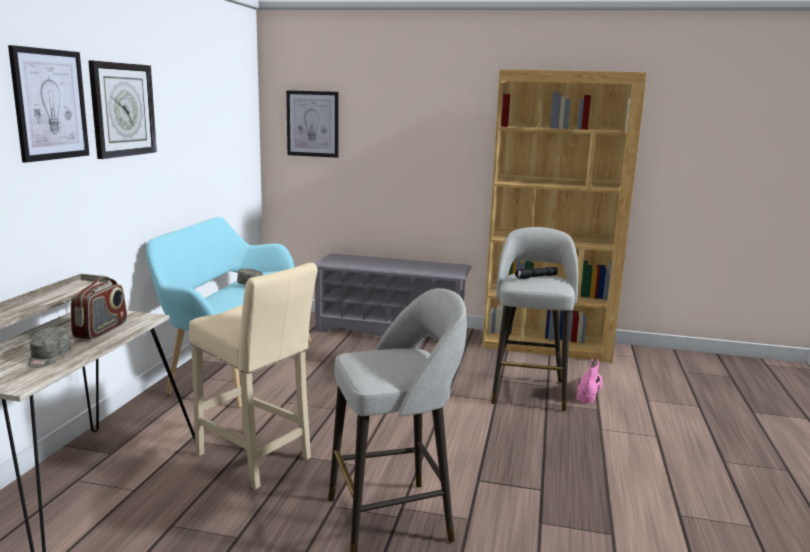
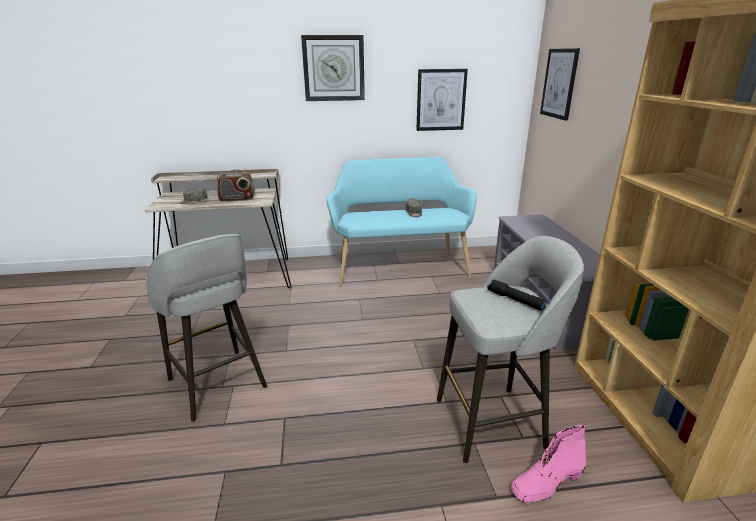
camera: 70 degrees right, 10 degrees up
(50, 104) = (266, 65): picture -> picture (441, 100)
(256, 459) = (277, 312): beige stool -> none
(589, 391) = (547, 482): pink boot -> pink boot turned 150 degrees clockwise

